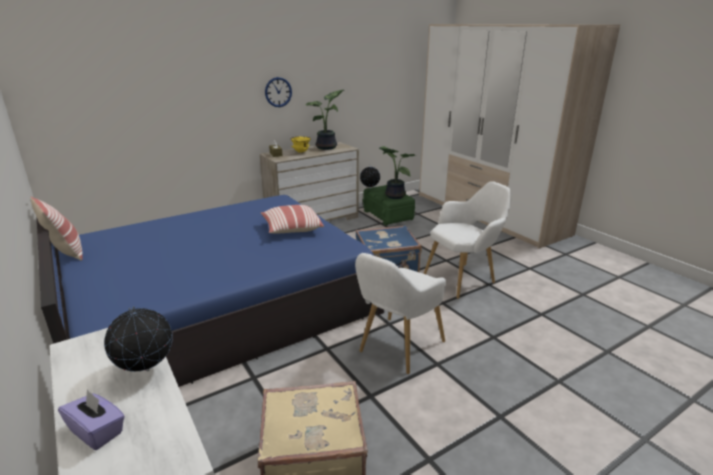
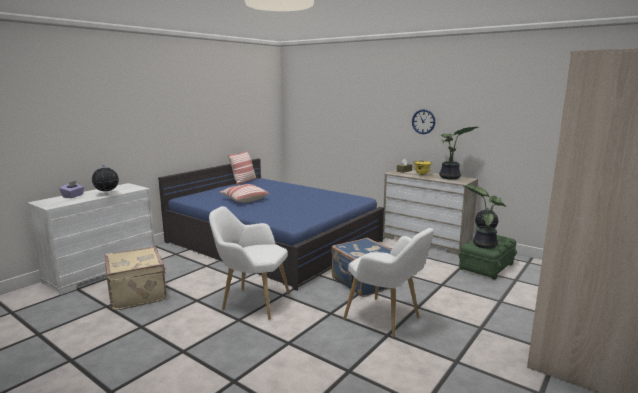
camera: 70 degrees right, 10 degrees down
(291, 229) = (308, 208): pillow -> pillow (244, 199)

